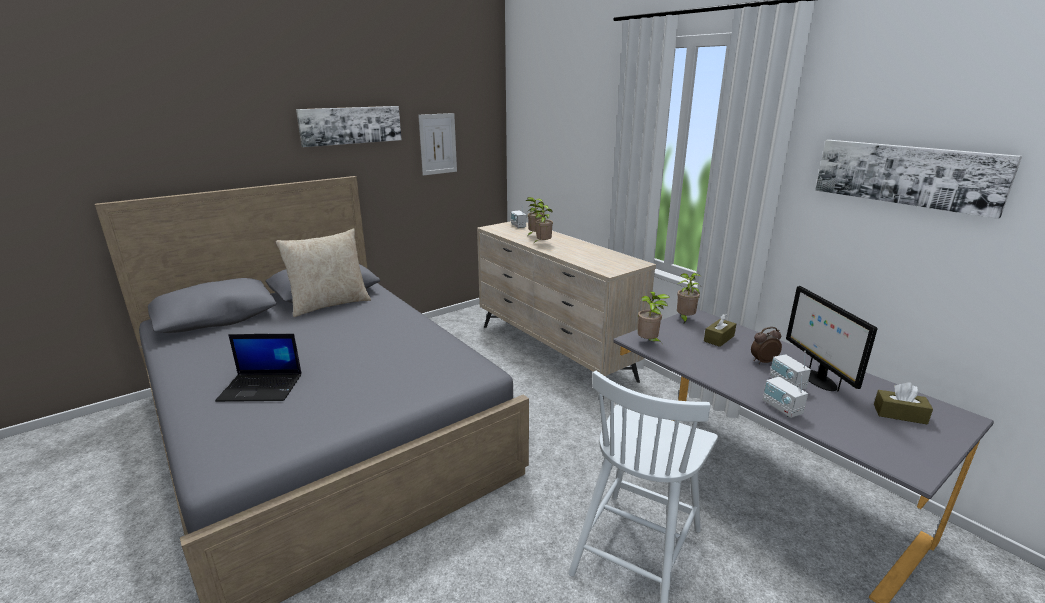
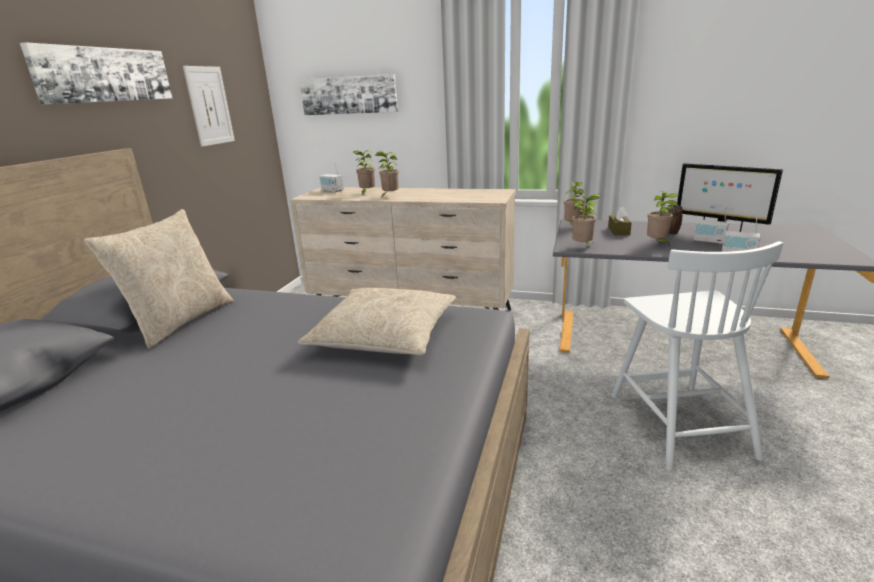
camera: 35 degrees left, 0 degrees up
(262, 387) = (250, 434): laptop -> none
(404, 359) = (384, 335): none -> beige pillow
(725, 365) = (657, 244): none -> potted plant
(899, 414) = (788, 237): brown tissue box -> none
(907, 174) = (728, 62): picture -> picture (349, 95)

